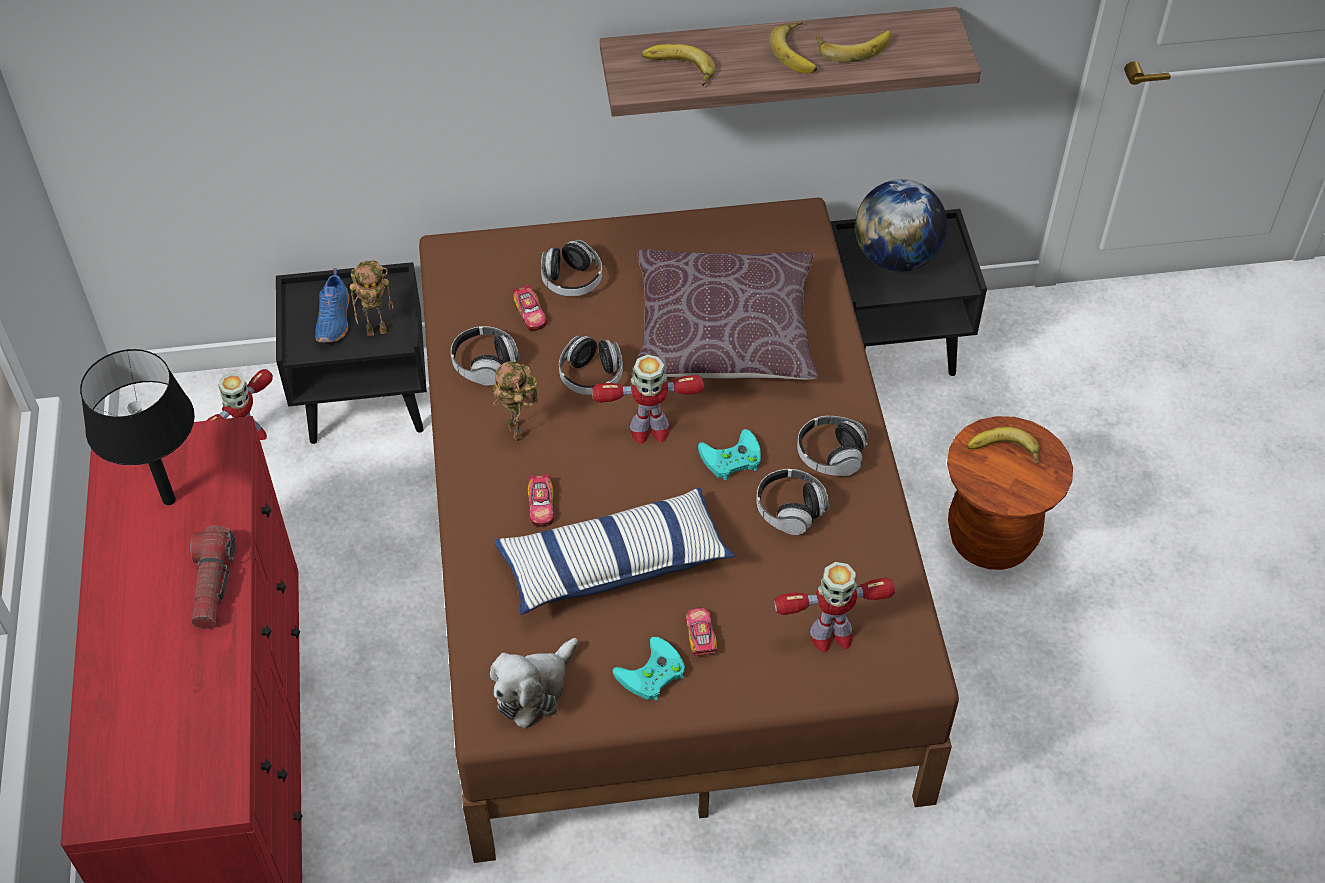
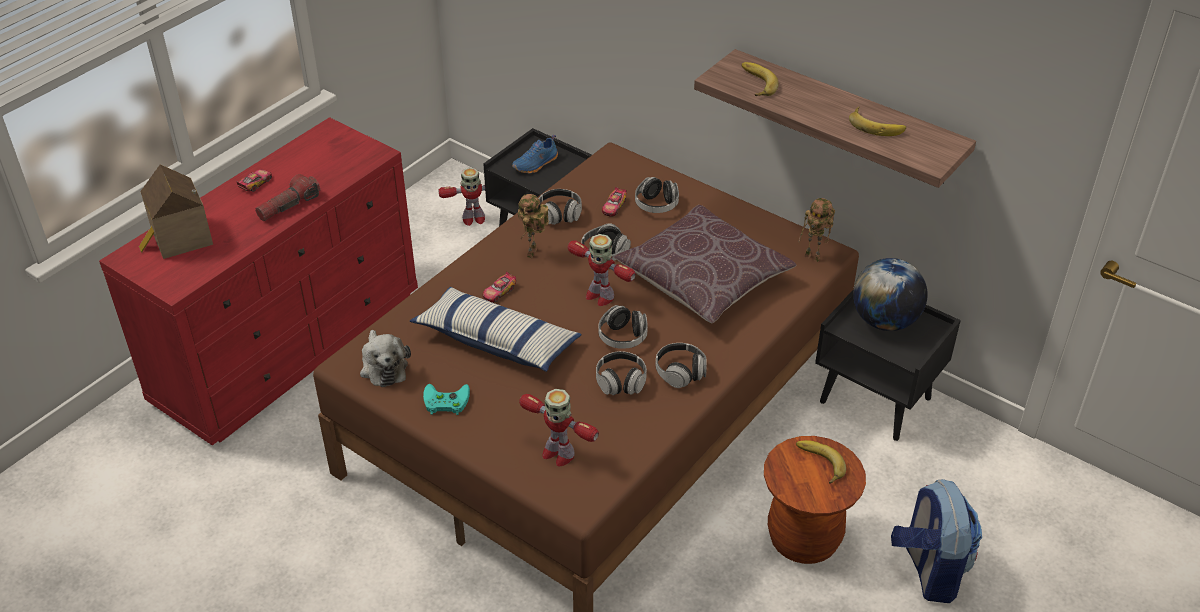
camera: 45 degrees right, 10 degrees down
(130, 734) = (179, 239): none -> toy house
(169, 500) = (319, 162): black table lamp -> none
(378, 329) = (550, 181): toy robot -> toy robot (814, 257)
(534, 690) = (383, 366): plush toy -> plush toy turned 105 degrees counterclockwise
(700, 635) = (493, 403): toy car -> toy car (256, 183)
(730, 459) = (622, 337): turquoise game controller -> headphones
(799, 52) = (838, 111): banana -> none
(1114, 482) = (928, 570): none -> backpack

